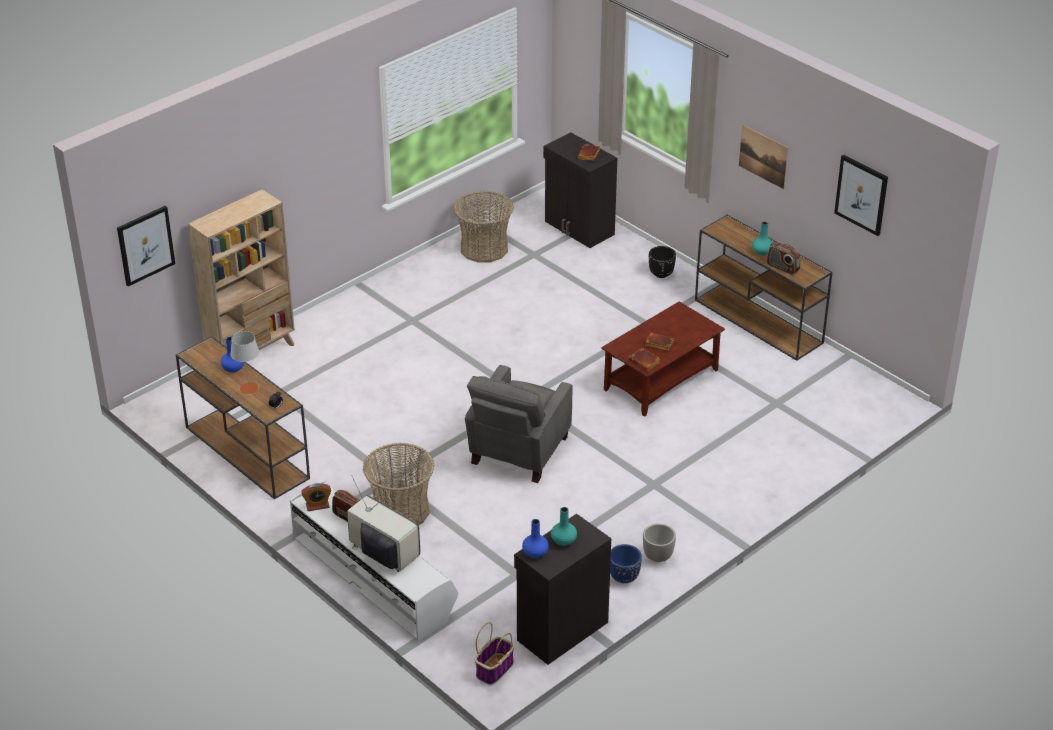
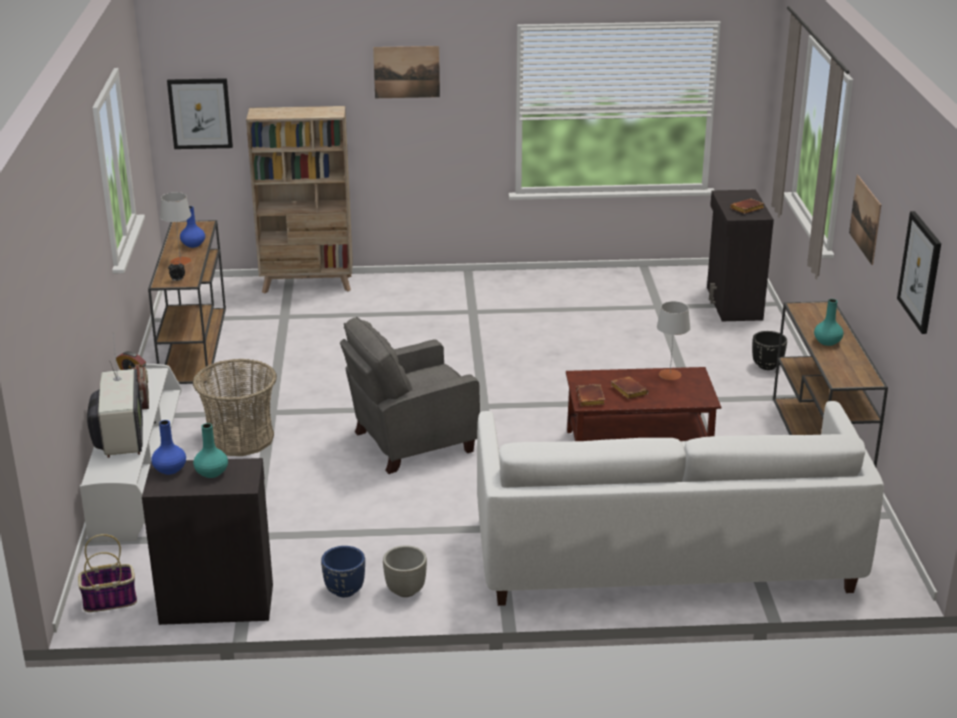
camera: 40 degrees right, 10 degrees down
(303, 140) = (406, 72): none -> picture
(484, 248) = (617, 286): basket -> none
(667, 318) = (670, 374): none -> grey table lamp
(765, 449) = (664, 554): none -> white sofa
(782, 267) = (831, 362): radio -> none

